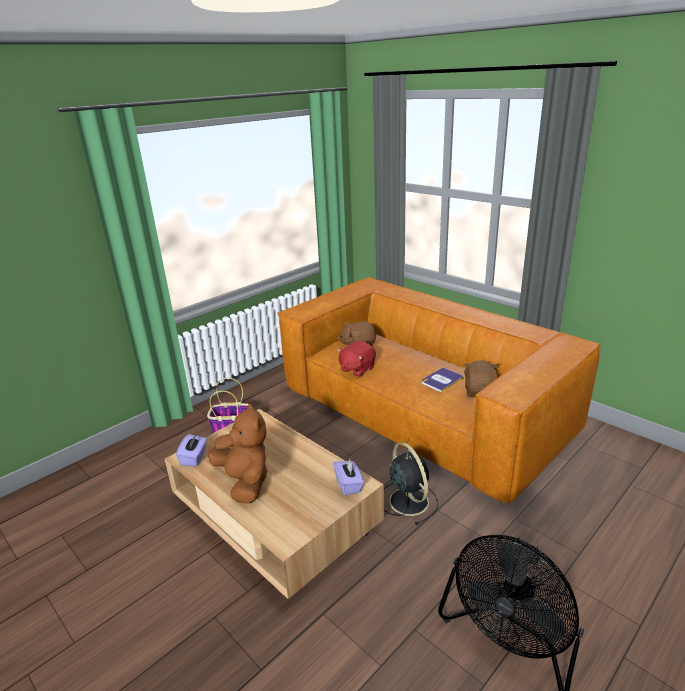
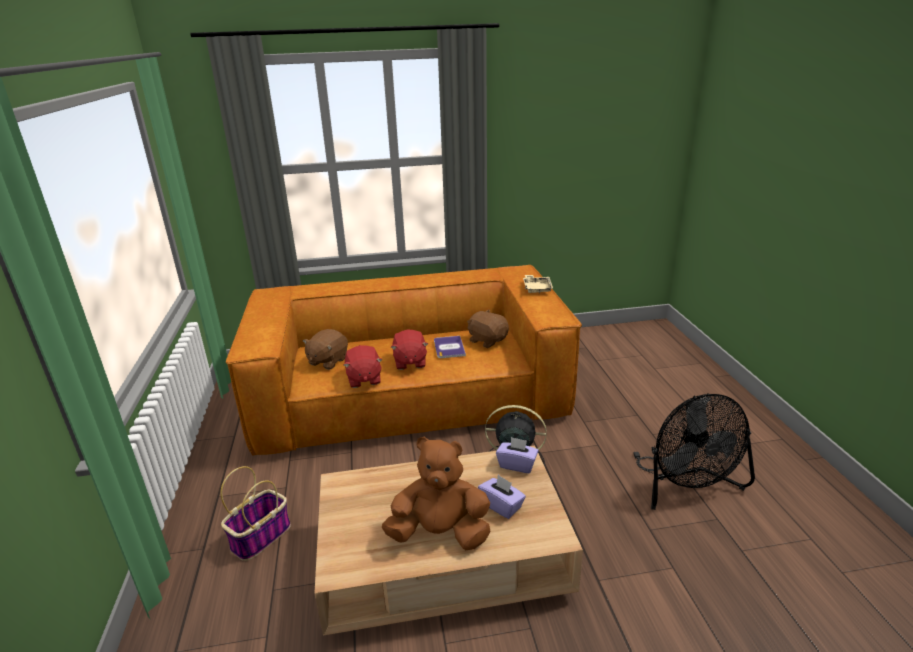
camera: 55 degrees left, 0 degrees up
(194, 458) = (348, 562): purple tissue box -> purple tissue box (501, 506)
(399, 374) = (410, 362): none -> red plush toy
(552, 364) = (537, 288): none -> beige tray

